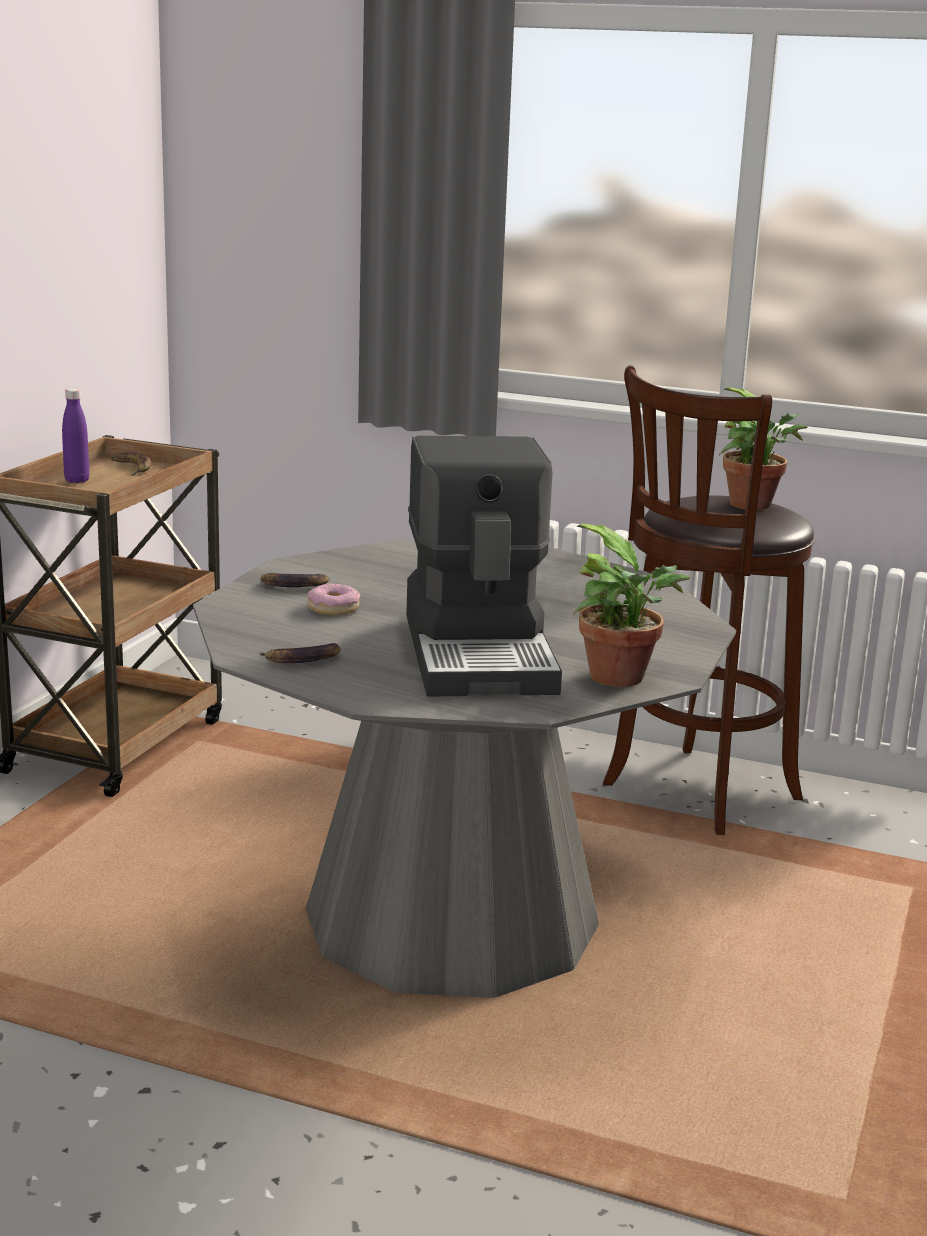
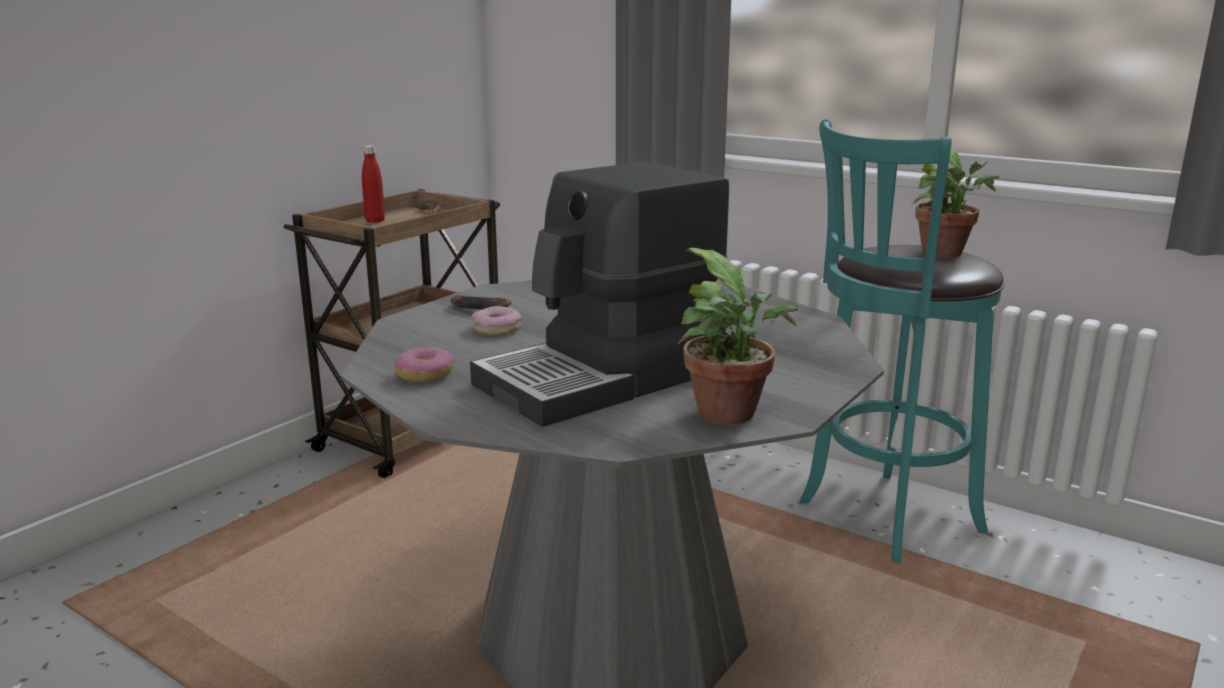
camera: 15 degrees right, 0 degrees up
(77, 480) = (375, 221): purple bottle -> red bottle
(302, 659) = (424, 375): banana -> donut
(481, 652) = (603, 378): coffee machine -> coffee machine turned 45 degrees clockwise
(695, 794) = (883, 518): brown stool -> turquoise stool

